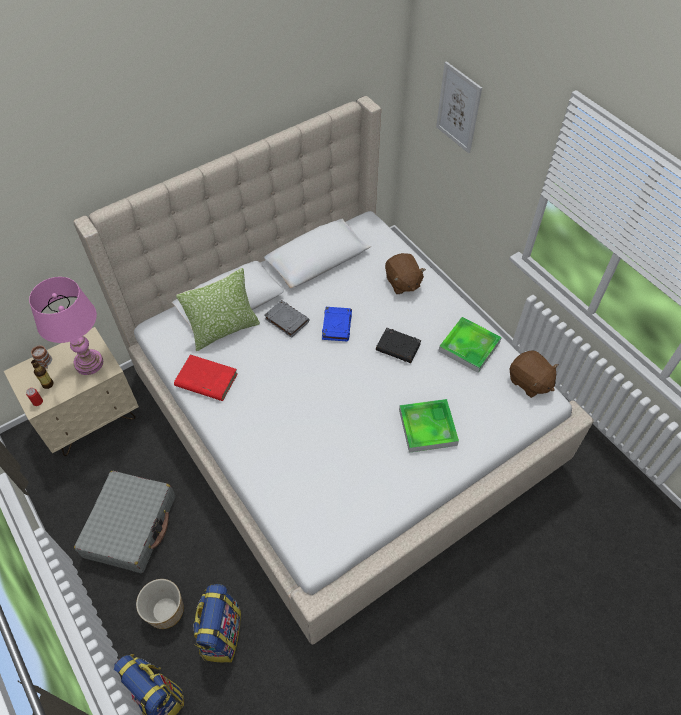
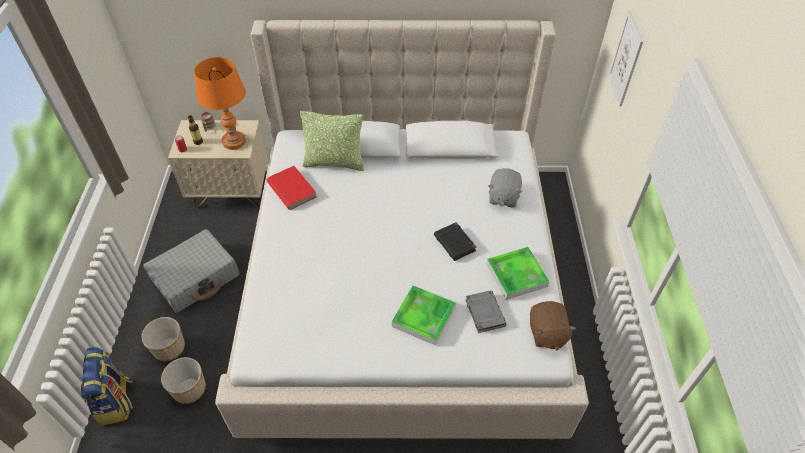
camera: 35 degrees right, 5 degrees down
(89, 363) = (234, 142): pink table lamp -> orange table lamp
(221, 633) = (189, 388): backpack -> planter
(286, 320) = (385, 178): grey book -> grey book (484, 312)
(336, 325) = (420, 201): blue book -> none
(402, 283) = (503, 197): brown plush toy -> grey plush toy

